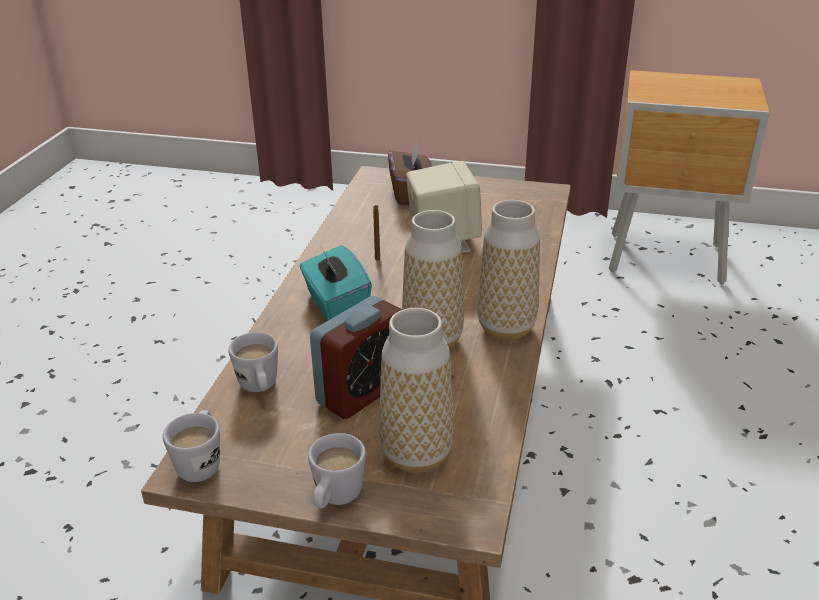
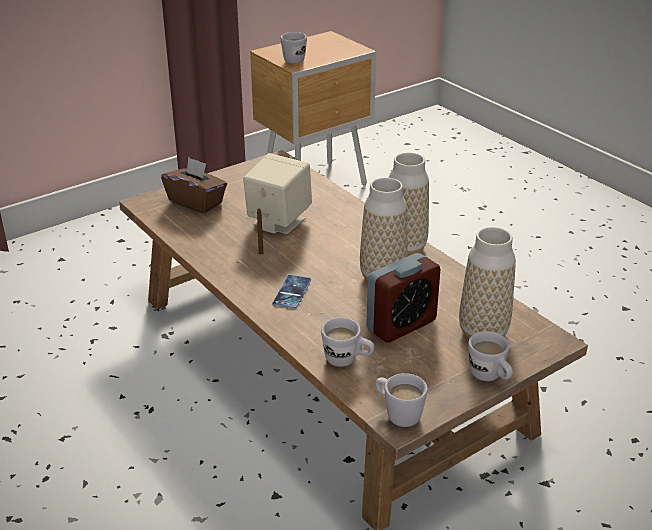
camera: 50 degrees left, 0 degrees up
(336, 304) = (292, 292): turquoise tissue box -> phone
(361, 392) = (401, 325): alarm clock -> alarm clock turned 60 degrees clockwise
(658, 91) = (295, 59): none -> white mug

